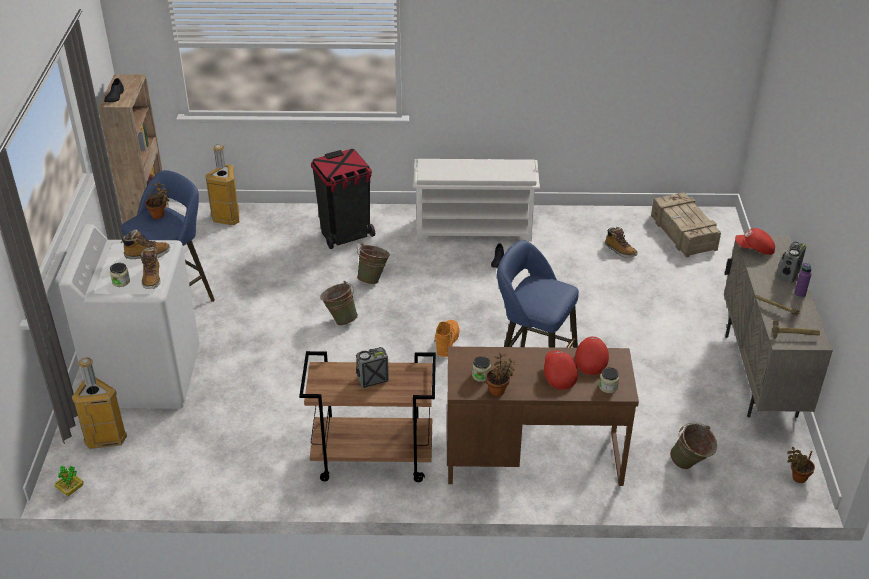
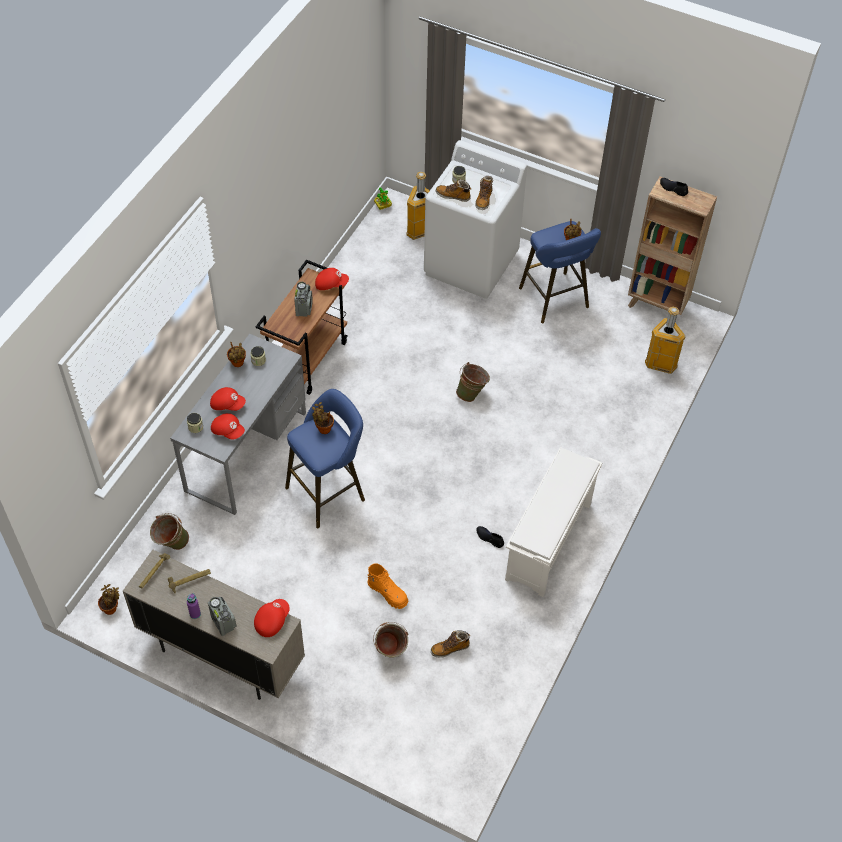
camera: 115 degrees right, 15 degrees up
(319, 371) = (331, 284): none -> red cap
(346, 235) = (590, 439): black trash can -> none
(373, 278) = (513, 435): green bucket -> green bucket (390, 653)
(446, 343) = (401, 451): orange boot -> orange boot (388, 593)
(529, 296) = (323, 428): none -> potted plant
(533, 457) = (246, 451): brown desk -> grey desk
(683, 233) = (447, 724): crate -> none

